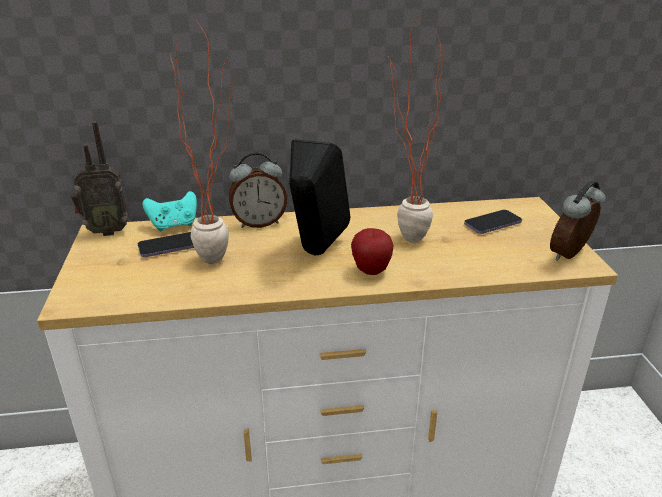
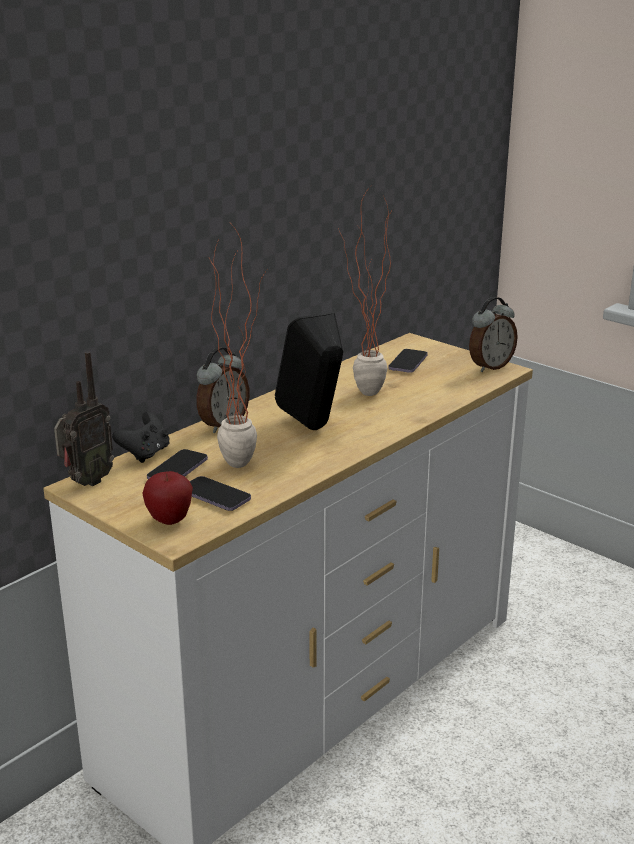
camera: 40 degrees left, 5 degrees down
(152, 280) = (215, 496): none -> phone
(174, 225) = (145, 454): turquoise game controller -> black game controller
(371, 271) = (376, 425): apple -> apple (169, 521)
(570, 255) = (490, 367): alarm clock -> alarm clock turned 135 degrees counterclockwise

